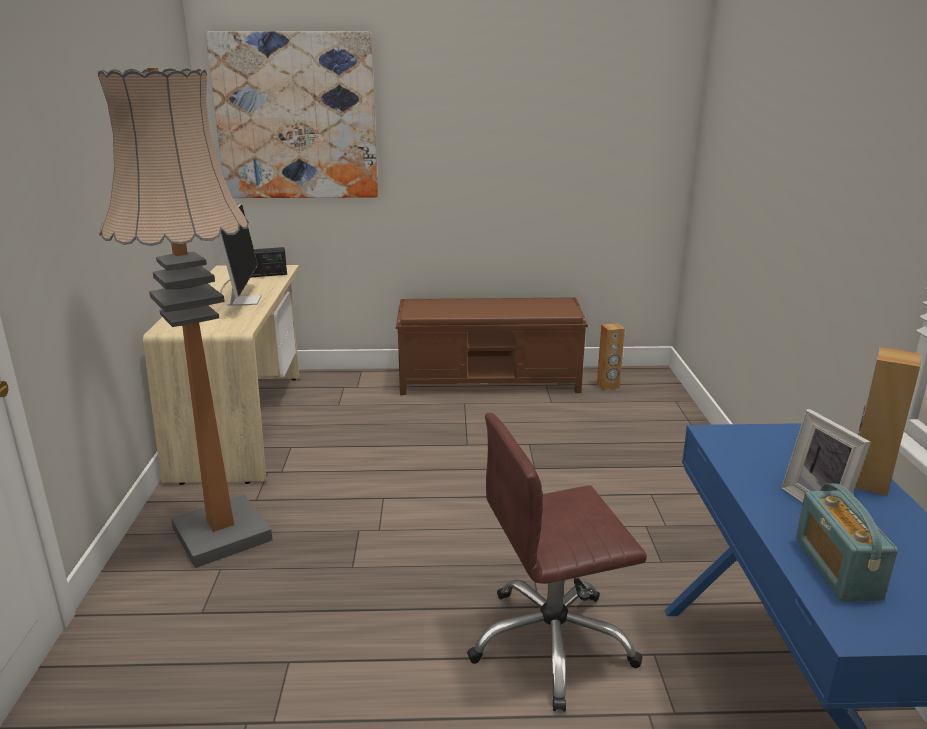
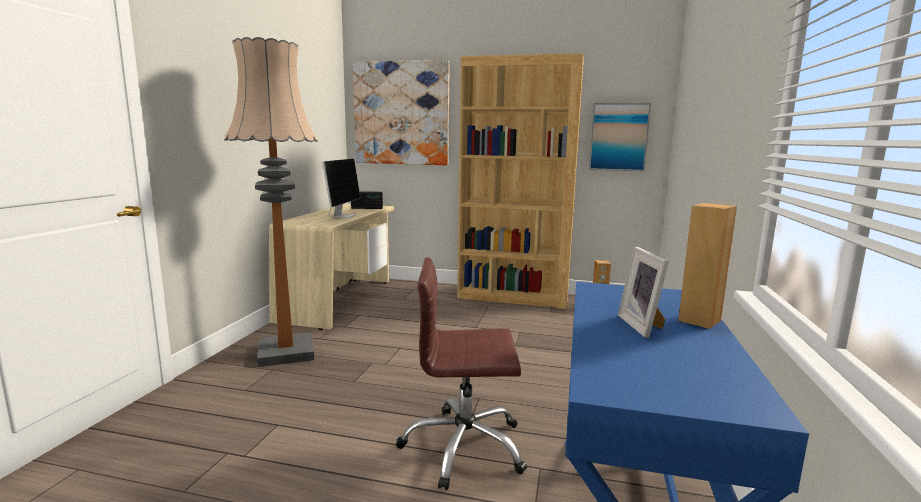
camera: 15 degrees right, 10 degrees down
(490, 381) = (513, 296): brown bench -> brown bookcase
(625, 148) = (618, 137): none -> picture
(836, 568) = (620, 357): radio -> none

